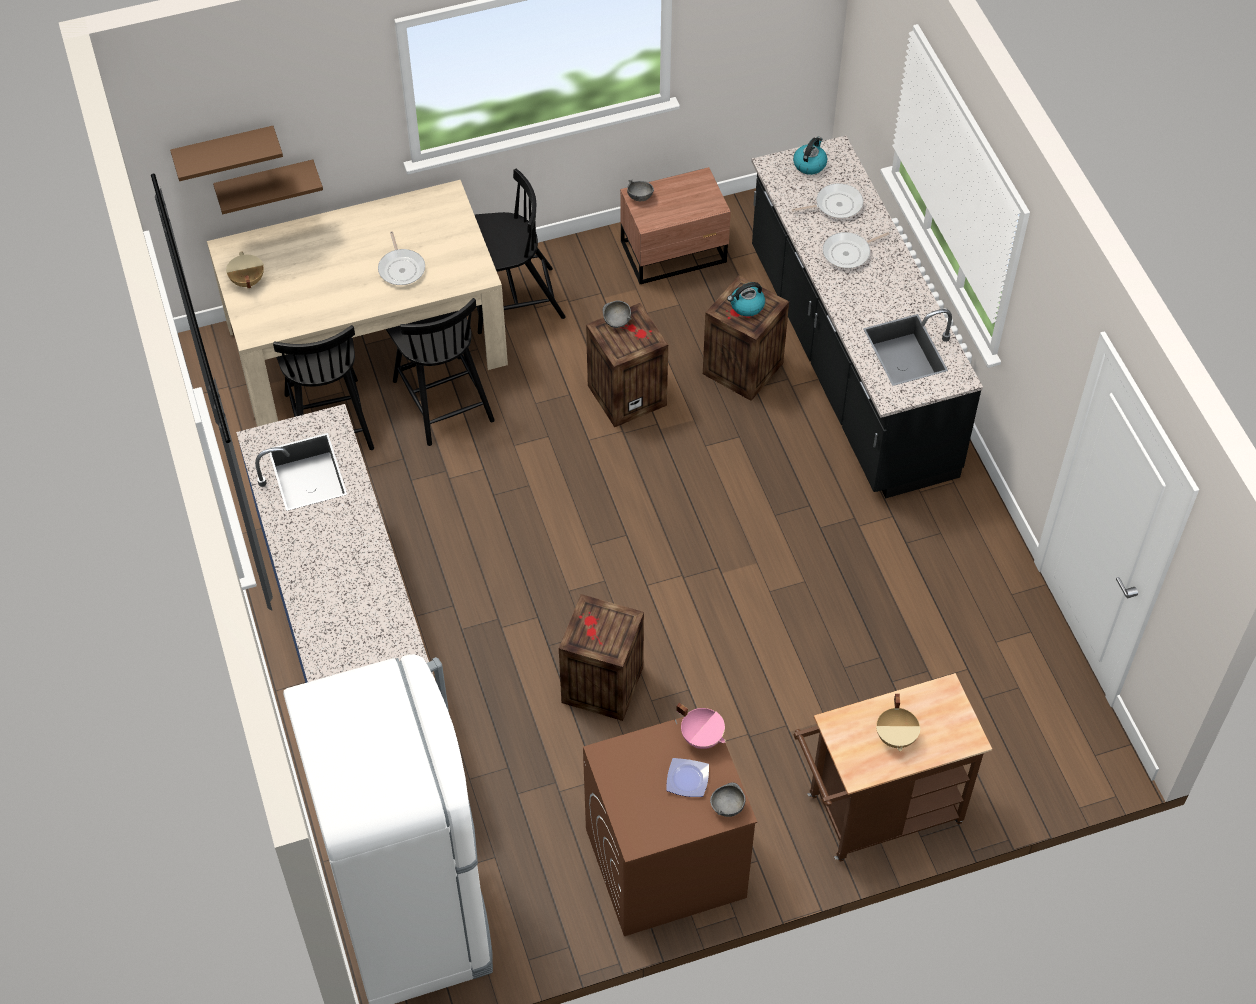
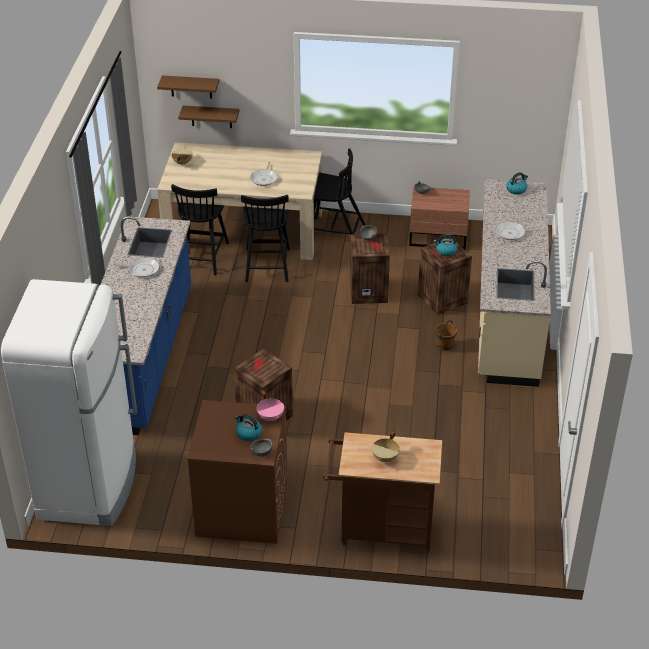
camera: 25 degrees right, 15 degrees down
(688, 780) = (248, 433): plate -> kettle
(793, 454) = (445, 346): none -> brown bucket
(835, 205) = (519, 211): frying pan -> frying pan (142, 269)
(849, 362) = (506, 314): black counter -> beige counter

